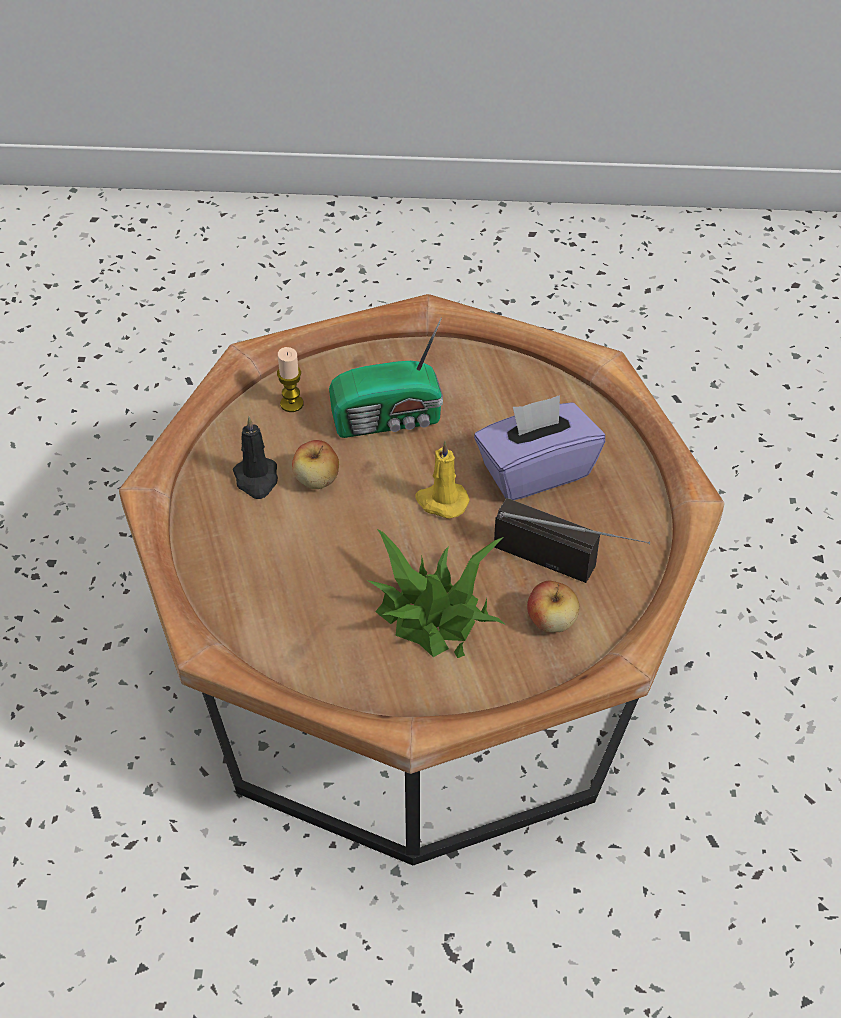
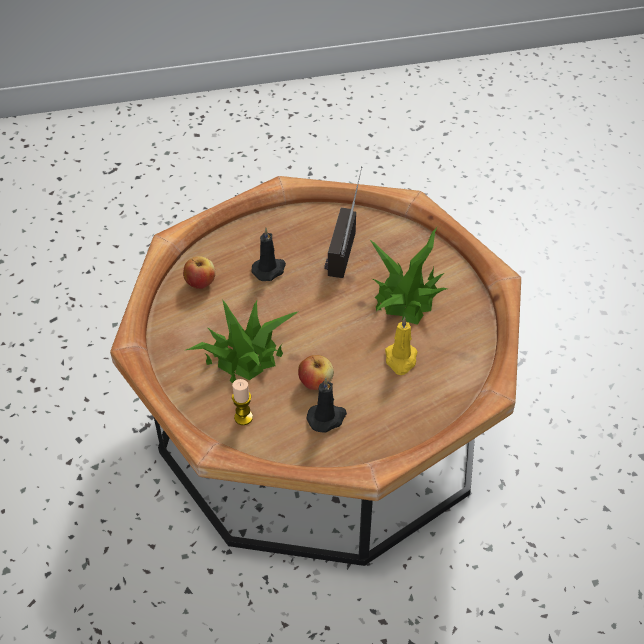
camera: 105 degrees left, 0 degrees up
(390, 419) = (243, 354): radio -> potted plant
(441, 501) = (313, 311): yellow candle -> yellow candle (401, 360)
(535, 470) = (269, 269): purple tissue box -> black candle
(551, 621) = (390, 243): apple -> apple (200, 282)

